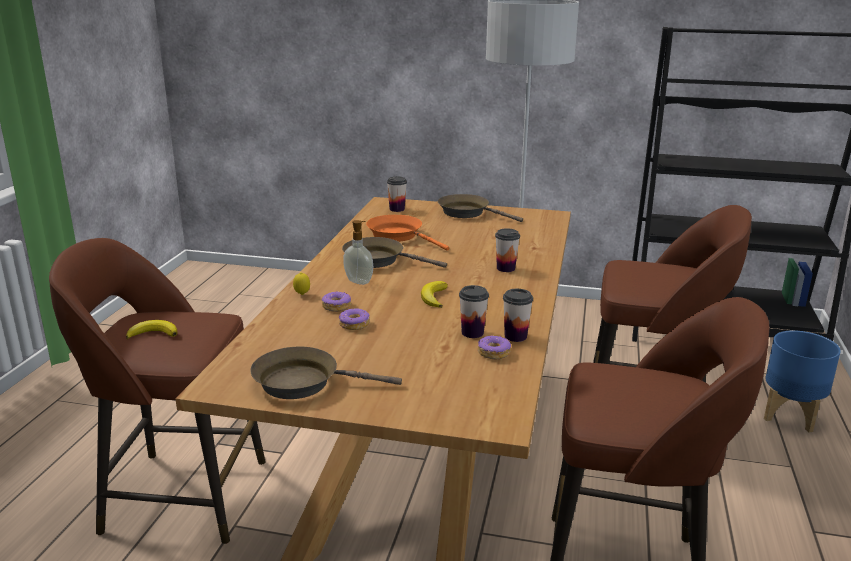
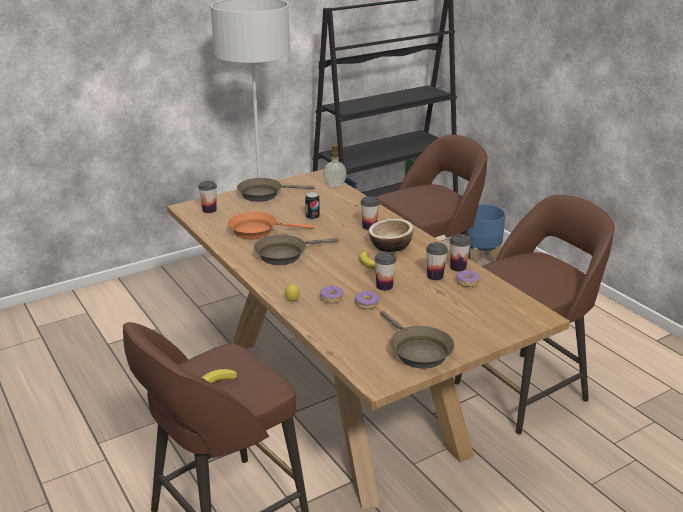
camera: 45 degrees left, 5 degrees up
(303, 382) = (417, 351): brown frying pan -> brown frying pan turned 75 degrees counterclockwise
(359, 281) = (306, 275): soap dispenser -> soap dispenser (335, 185)
(403, 318) = (384, 286): none -> cup
(469, 242) = (312, 217): none -> can
(488, 291) = (390, 246): none -> bowl

